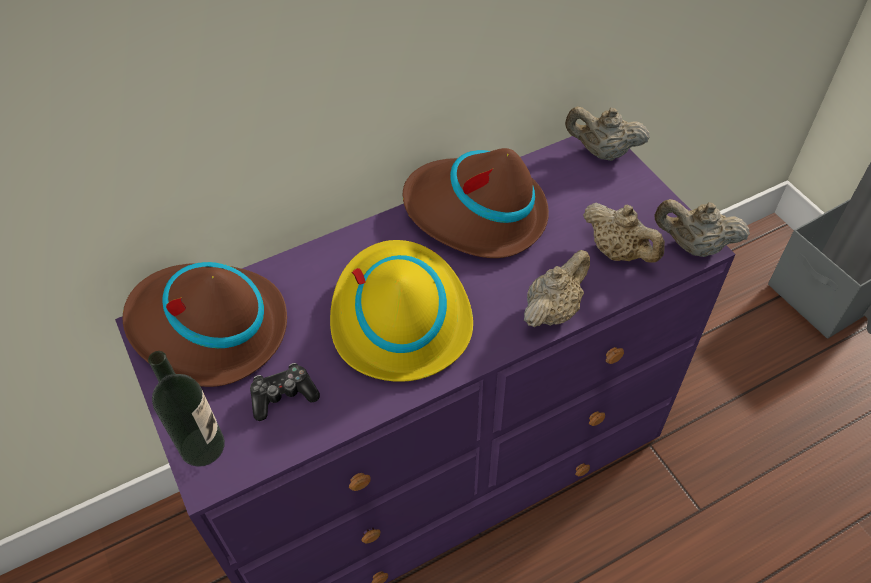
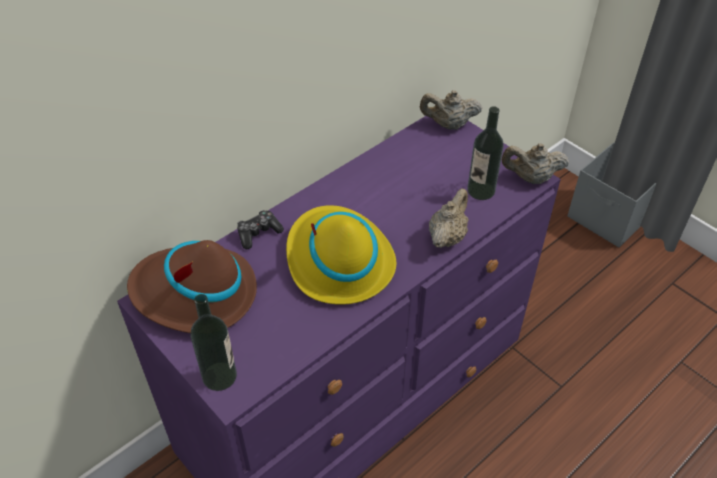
camera: 15 degrees left, 5 degrees down
(283, 396) = (269, 330): game controller -> game controller (258, 233)
(475, 214) = (371, 181): brown hat -> none
(618, 252) = (481, 190): beige teapot -> bottle

